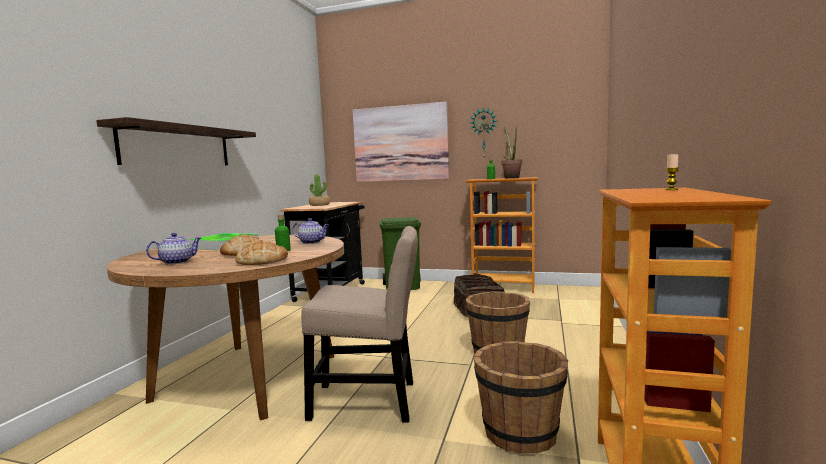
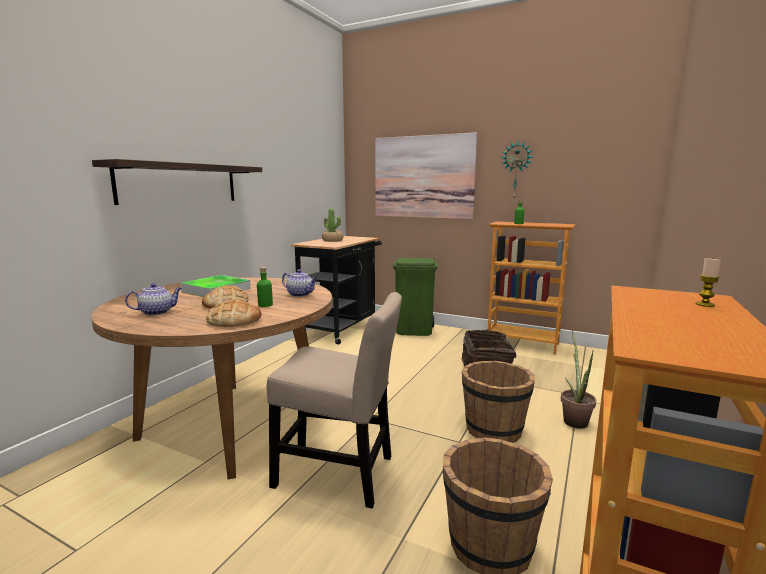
camera: 10 degrees right, 5 degrees up
(511, 178) = (542, 224): potted plant -> potted plant (574, 419)

